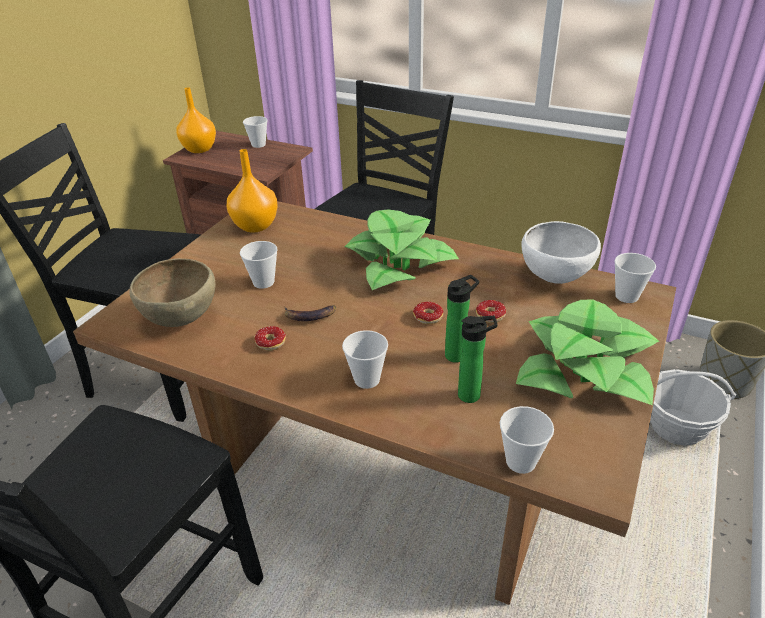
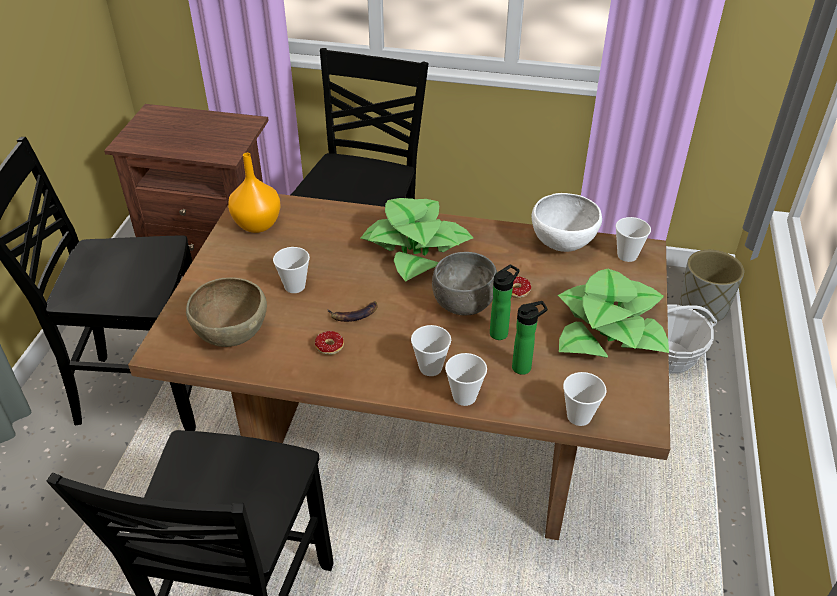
camera: 15 degrees left, 5 degrees up
(199, 149) = (140, 132): orange vase -> none
(258, 144) = (206, 119): cup -> cup (464, 396)
(427, 321) = (463, 304): donut -> grey bowl

